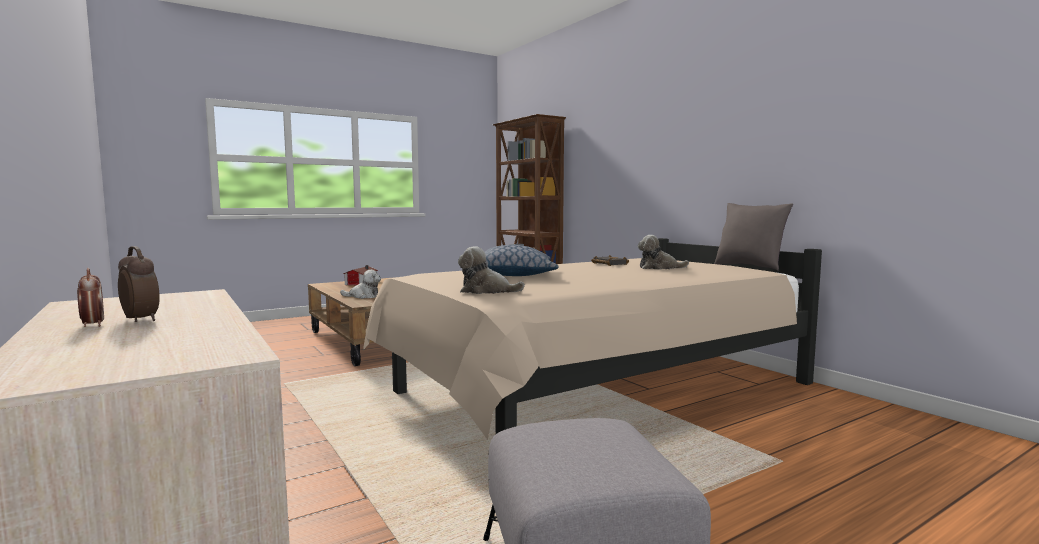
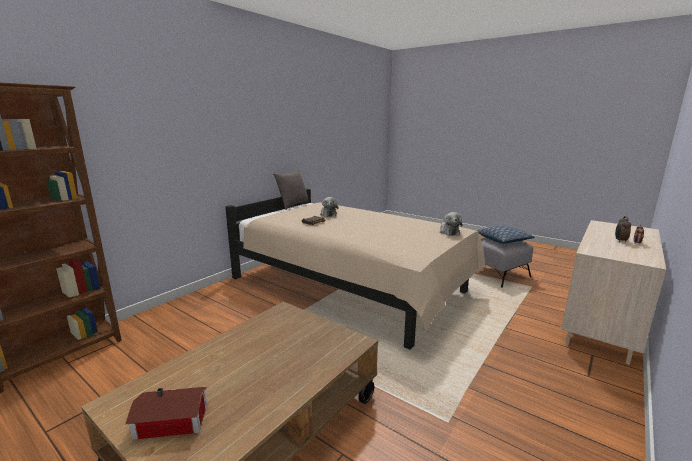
camera: 110 degrees left, 10 degrees up
(363, 296) = (311, 359): plush toy -> none
(514, 275) = (391, 233): pillow -> pillow (503, 240)

